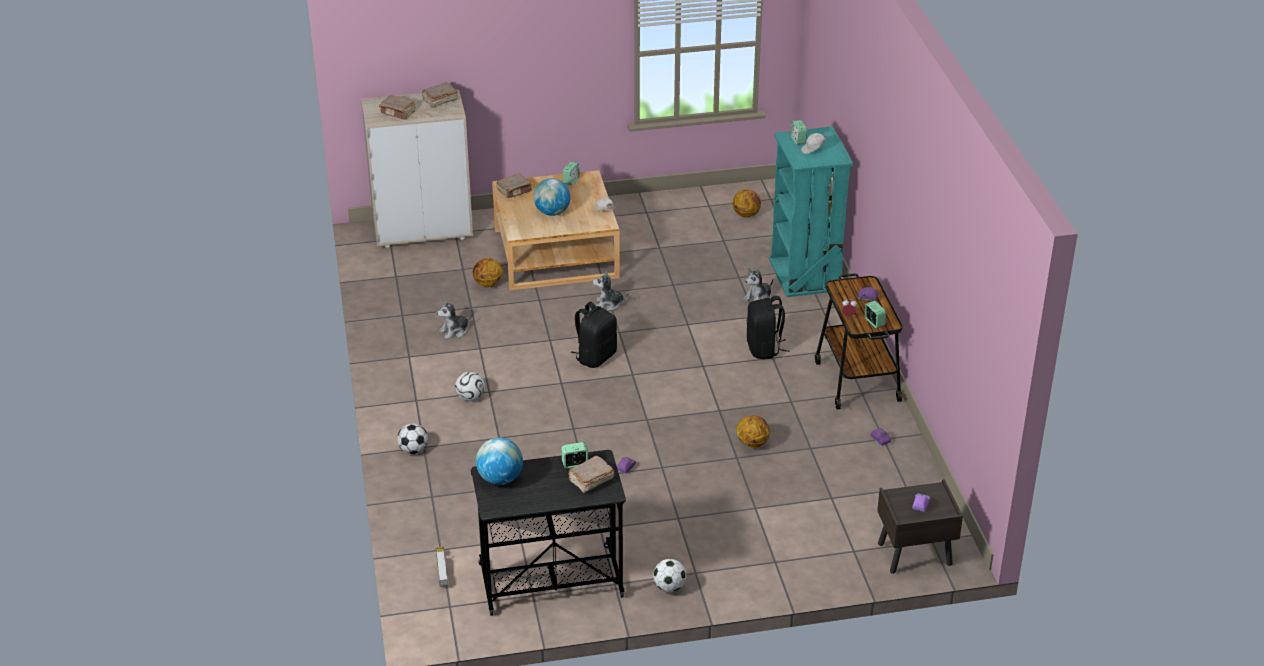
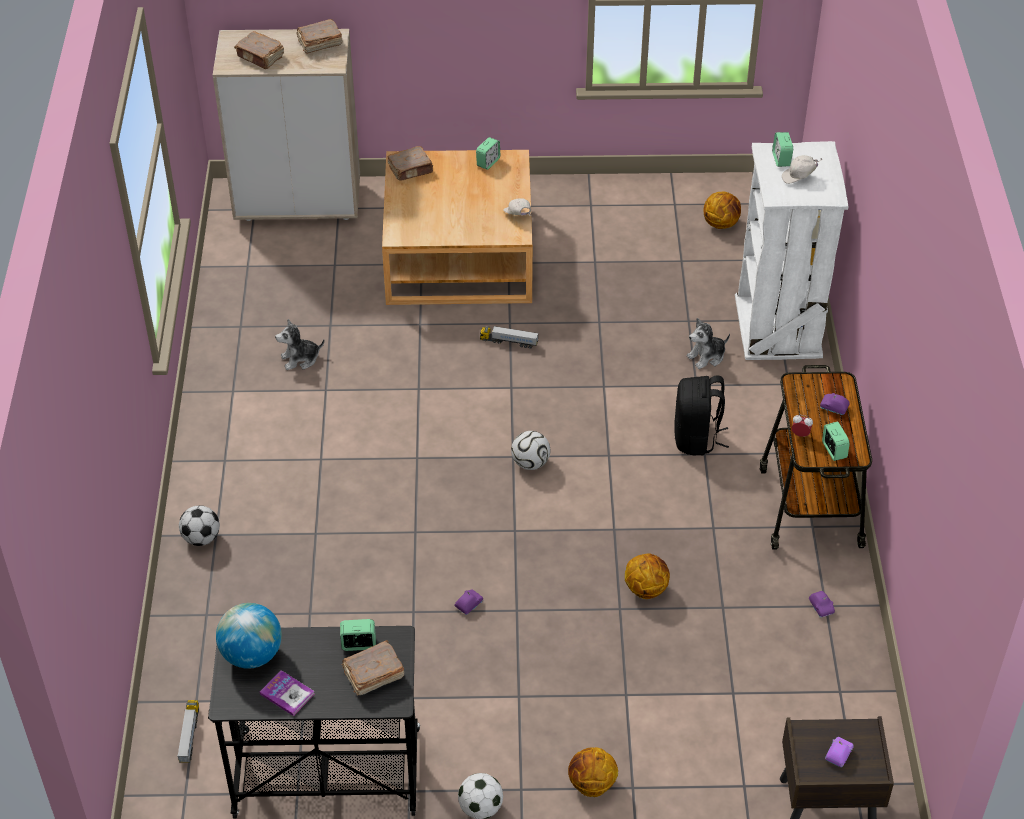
camera: 10 degrees right, 10 degrees up
(470, 397) = (295, 465): football -> football (530, 463)
(488, 284) = (360, 292): basketball -> basketball (591, 785)
(533, 498) = (287, 694): none -> book
(552, 212) = (451, 209): globe -> none
(595, 357) = (471, 422): black backpack -> none
(609, 304) = (508, 342): plush toy -> toy truck
(805, 274) = (778, 327): turquoise bookcase -> white bookcase

